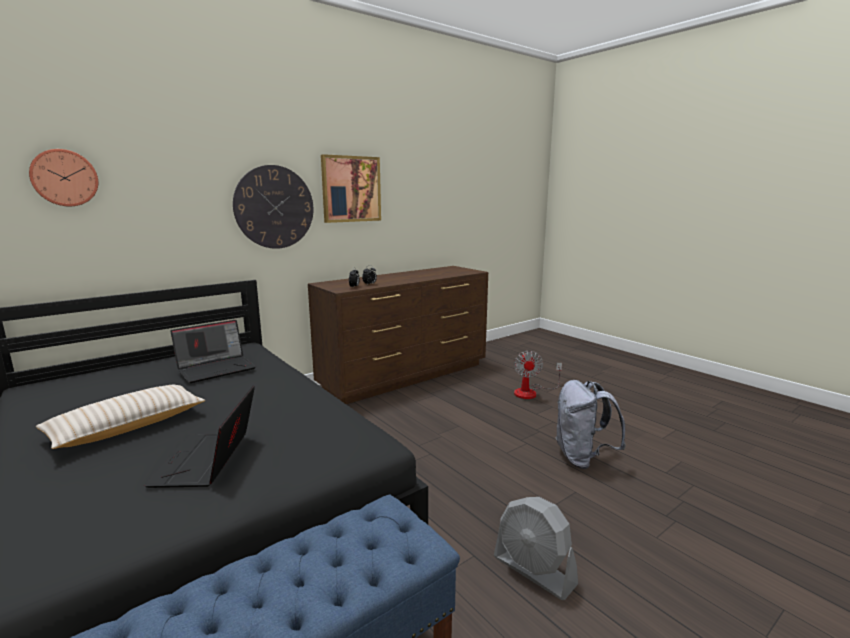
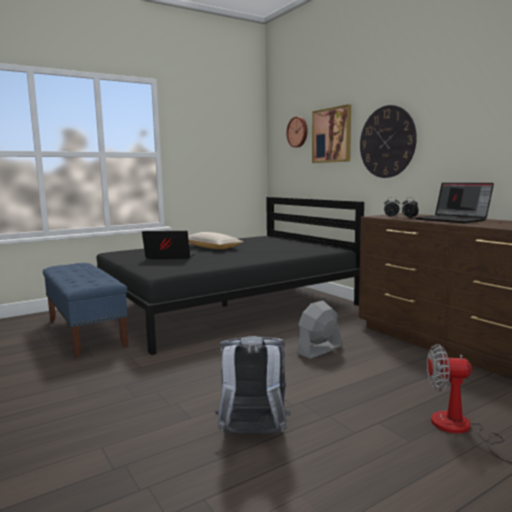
camera: 95 degrees right, 5 degrees down
(217, 368) = (285, 248): laptop -> laptop (453, 220)
(351, 189) = (457, 117): picture -> picture (332, 135)
(534, 571) = (111, 384): grey fan -> grey fan (319, 350)

